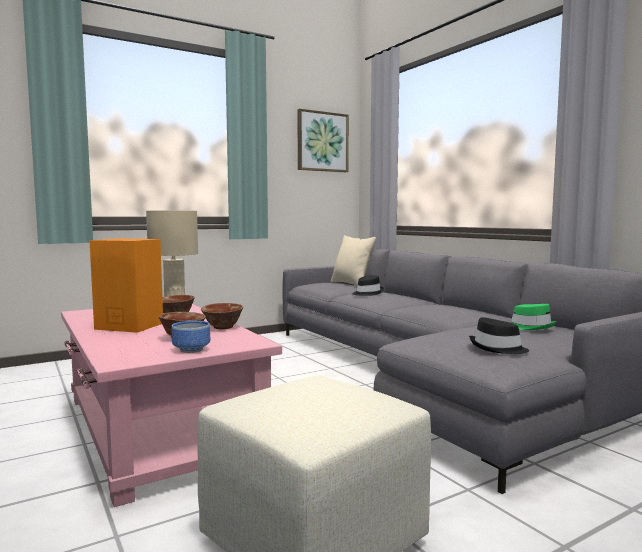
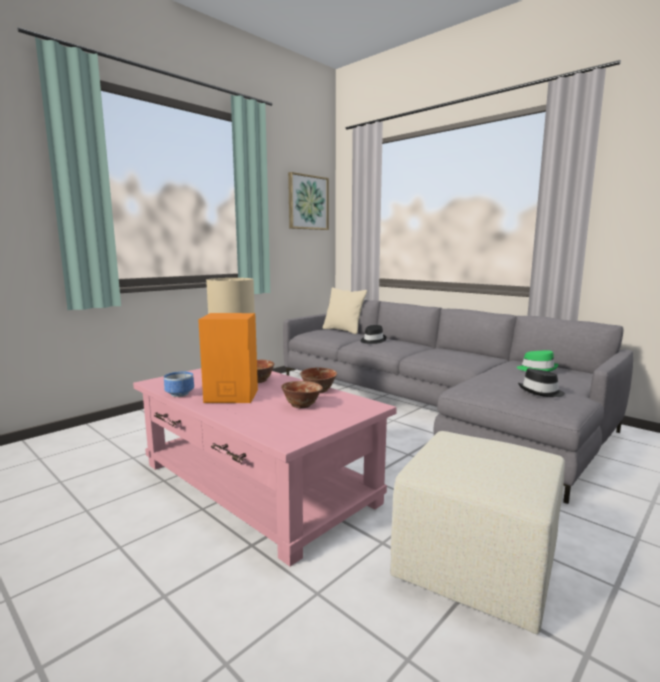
camera: 15 degrees left, 5 degrees up
(190, 349) = (328, 418): bowl -> bowl (178, 394)

